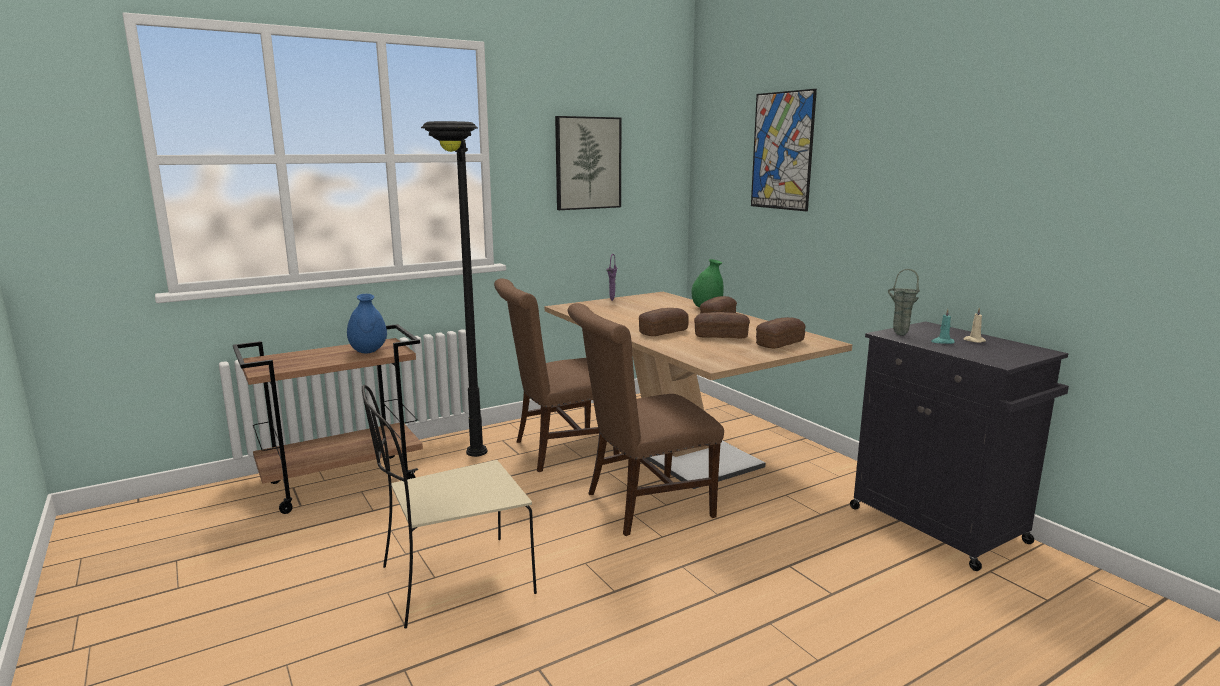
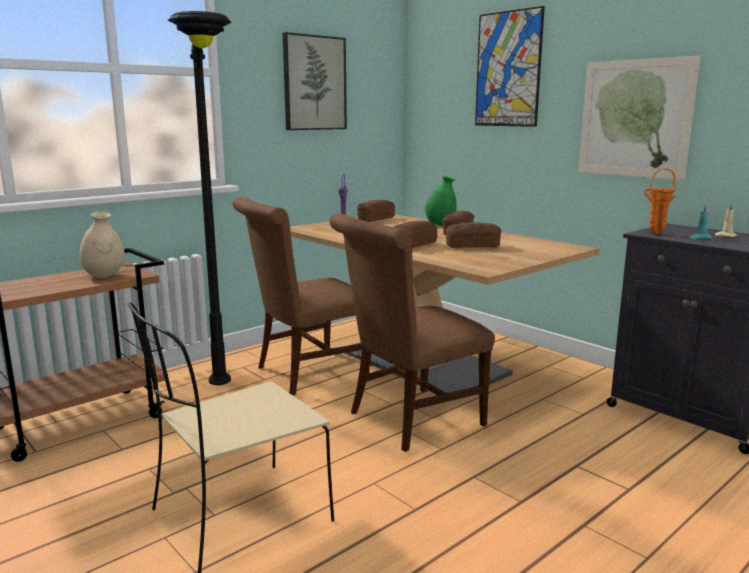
camera: 10 degrees left, 0 degrees up
(368, 351) = (104, 276): blue vase -> beige vase
(780, 343) = (533, 250): bread -> bread (376, 219)
(898, 334) = (654, 233): green vase -> orange vase
(899, 210) = (634, 118): none -> picture

